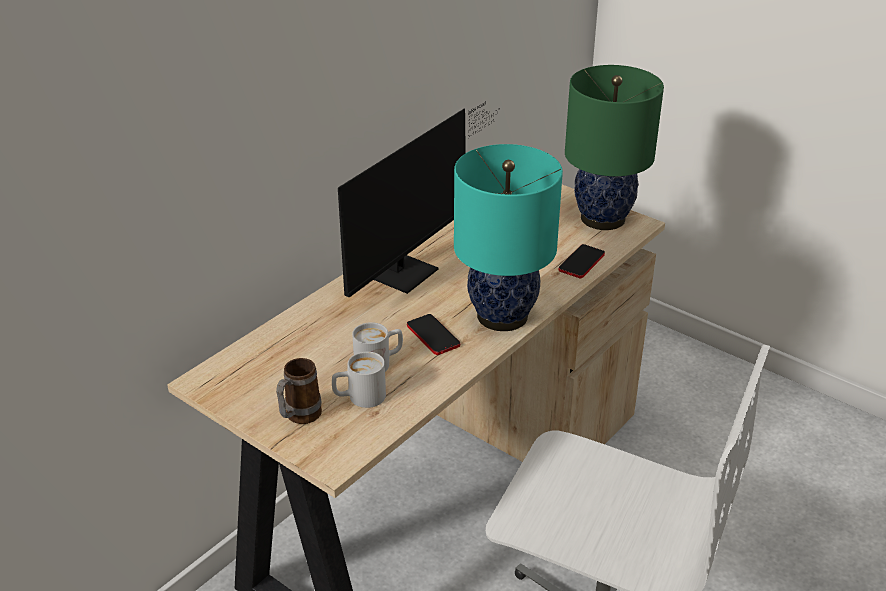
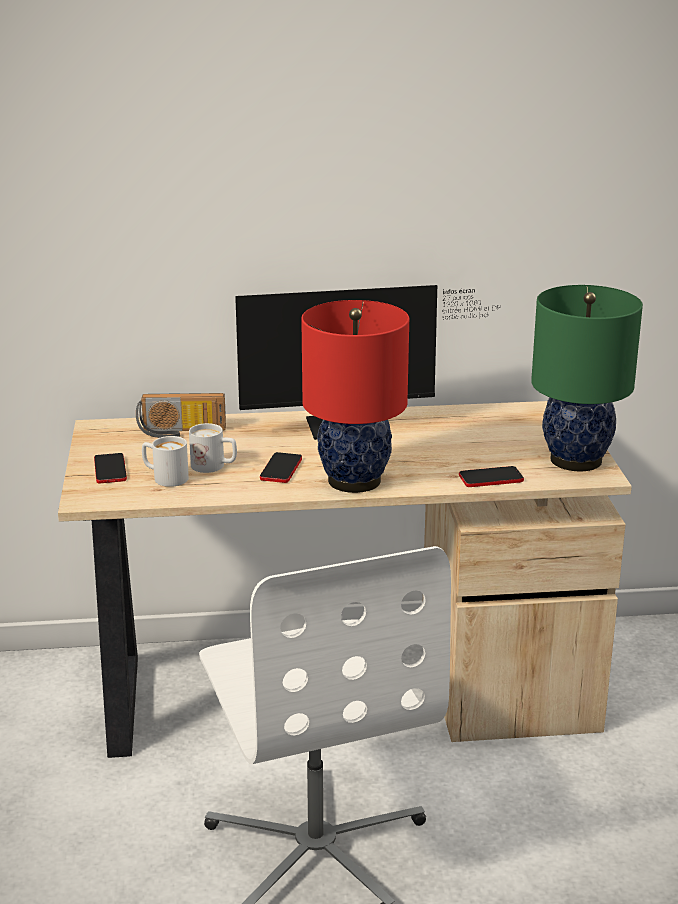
camera: 45 degrees right, 10 degrees down
(290, 344) = (181, 432): none -> radio
(299, 417) = (110, 469): mug -> phone
(501, 316) = (353, 480): turquoise table lamp -> red table lamp

